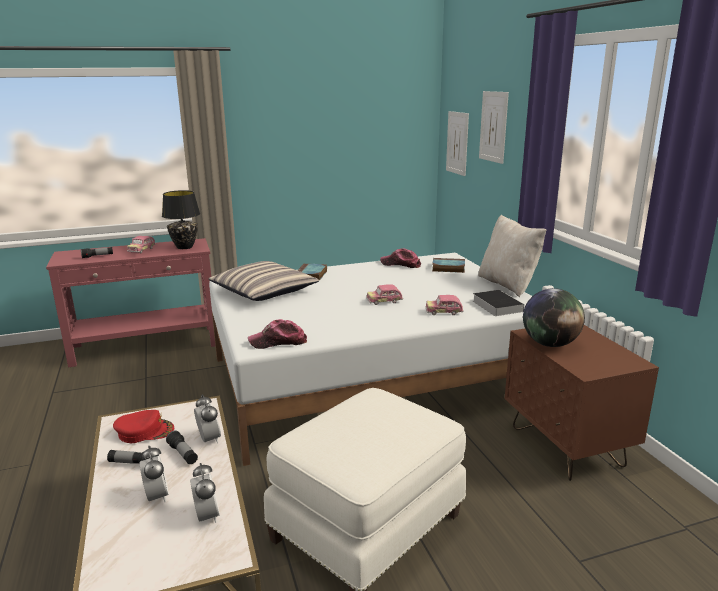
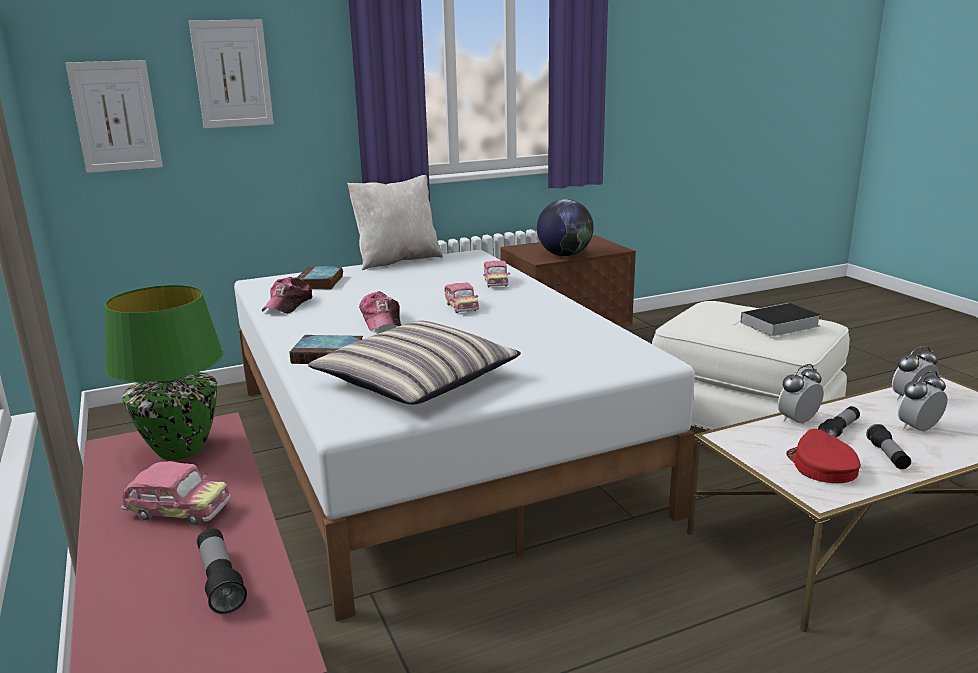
camera: 95 degrees left, 0 degrees up
(185, 247) = (180, 449): black table lamp -> green table lamp
(278, 342) = (625, 349): cap -> cap (382, 321)
(496, 305) = (470, 265): book -> book (778, 325)

